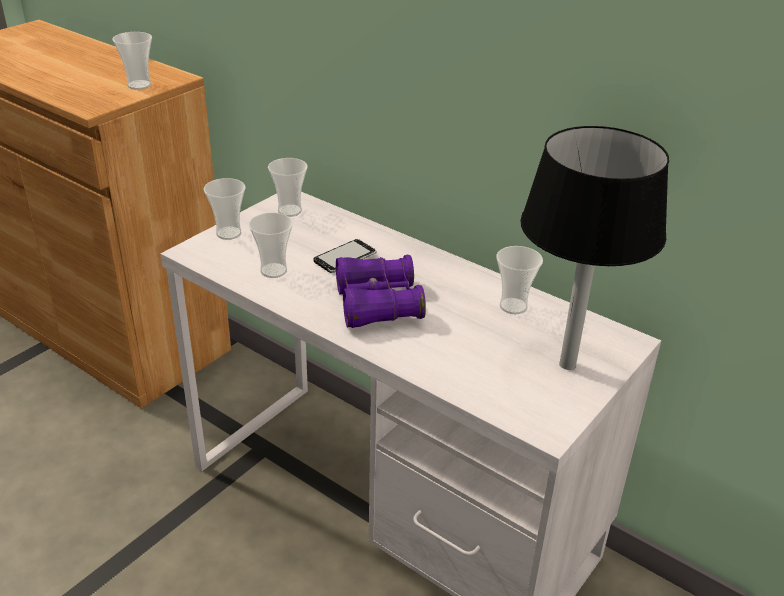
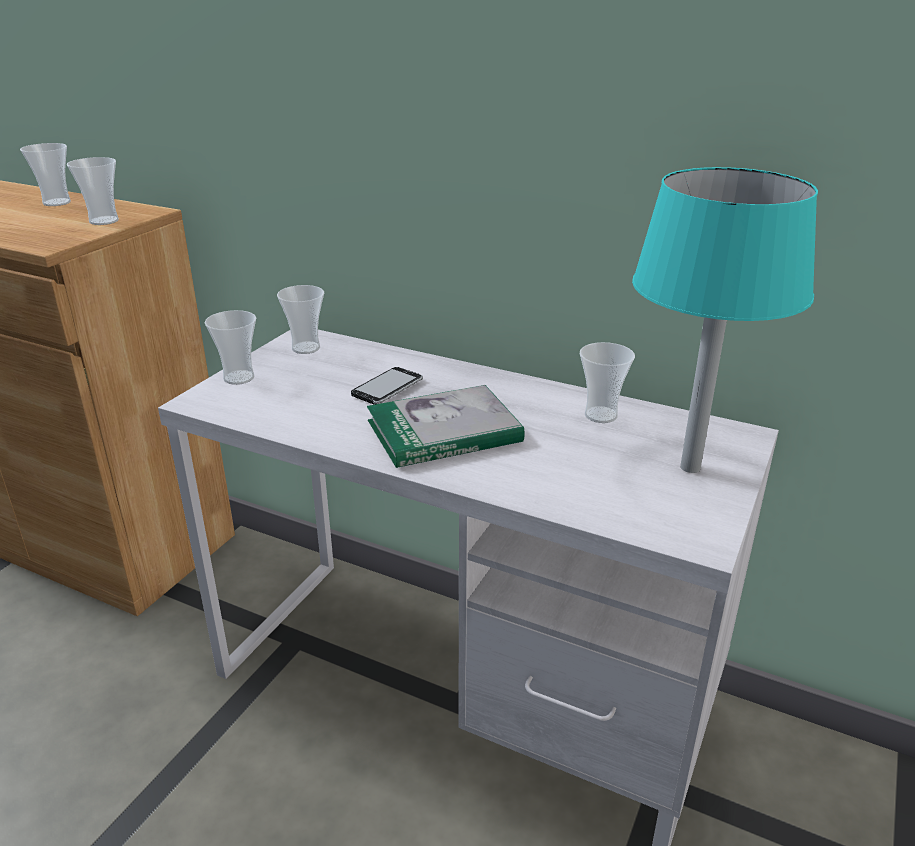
camera: 10 degrees left, 5 degrees down
(273, 271) = (305, 410): cup -> cup (57, 202)
(378, 304) = (444, 431): purple binoculars -> book
(567, 365) = (690, 468): black table lamp -> turquoise table lamp

